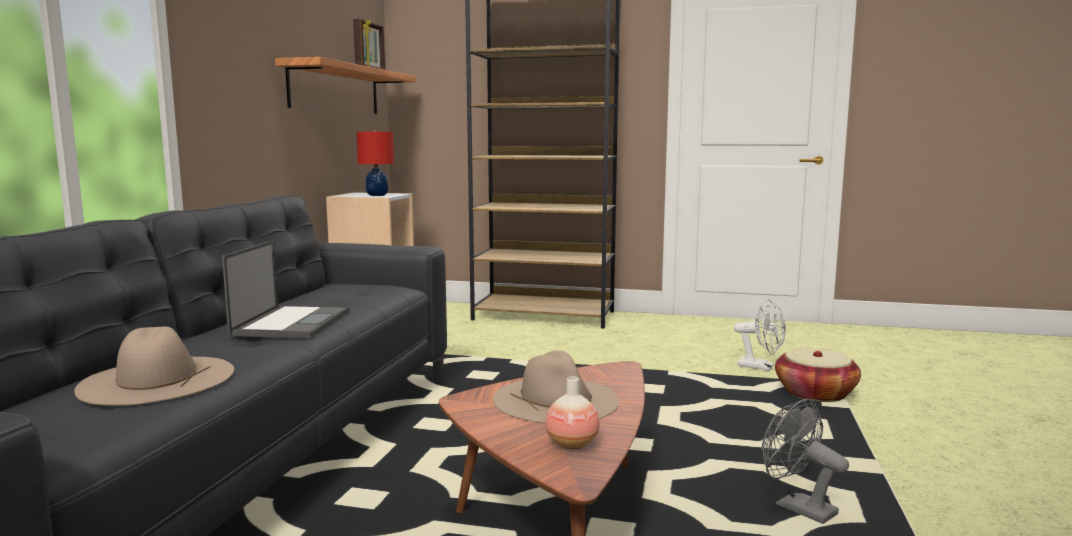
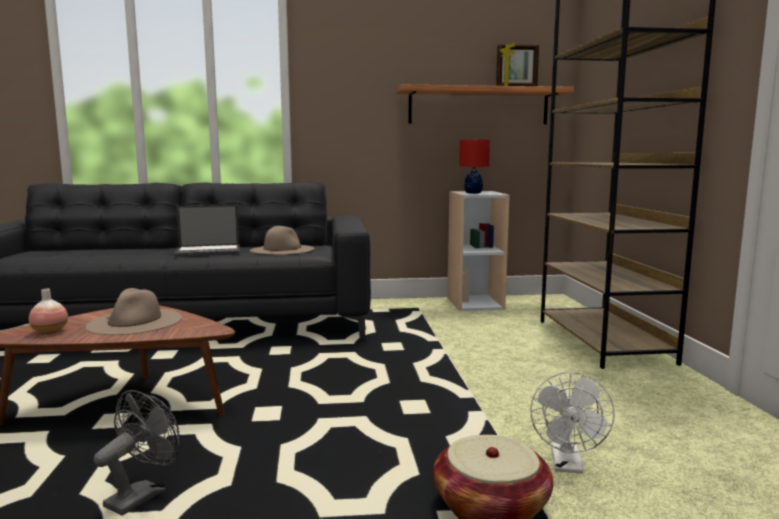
camera: 70 degrees right, 0 degrees up
(157, 379) = (102, 253): beige hat -> beige hat (282, 249)

